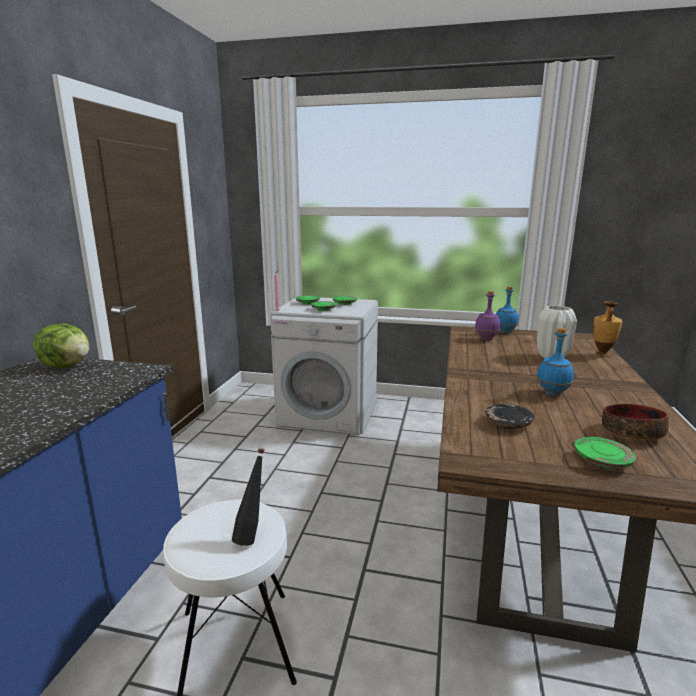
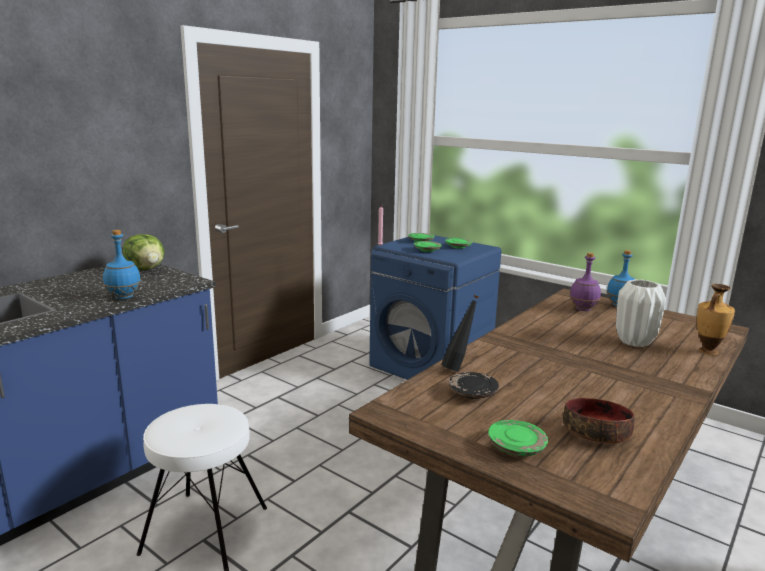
camera: 25 degrees right, 0 degrees up
(252, 536) = (211, 433): black bottle -> black bottle (458, 368)
(328, 414) = (429, 366): white washing machine -> blue washing machine
(552, 393) = (569, 378): blue bottle -> blue bottle (123, 297)

